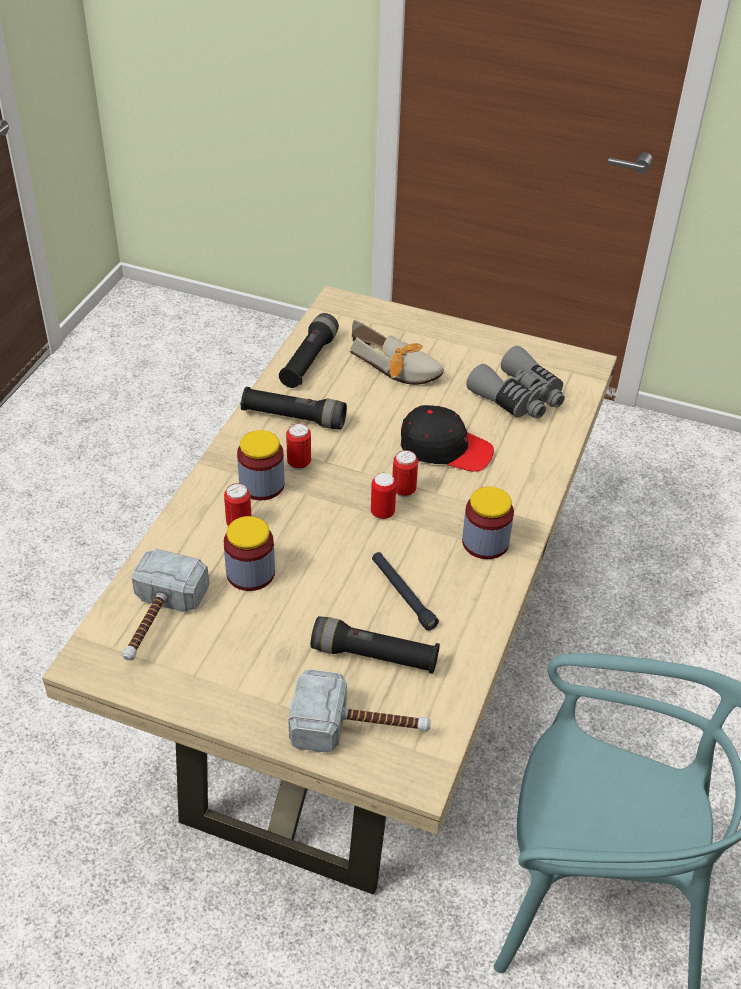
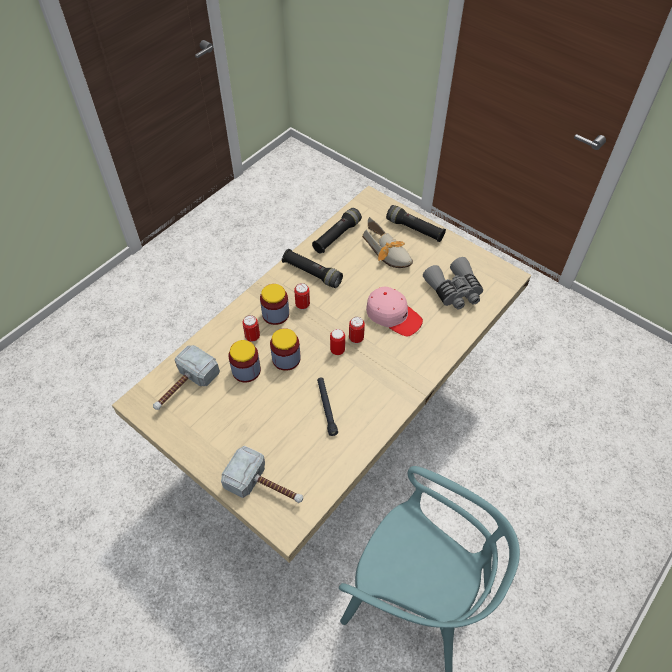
camera: 20 degrees right, 10 degrees up
(374, 656) = (293, 443): black flashlight -> black flashlight (414, 229)
(445, 448) = (393, 315): black cap -> pink cap
(485, 542) = (390, 386): jar -> jar (286, 359)

